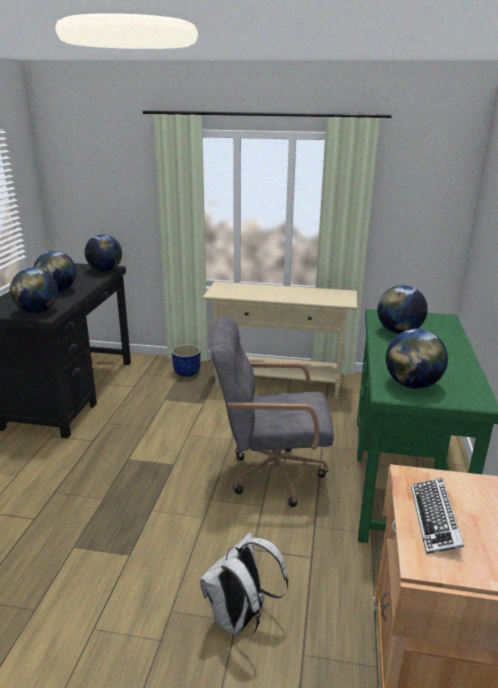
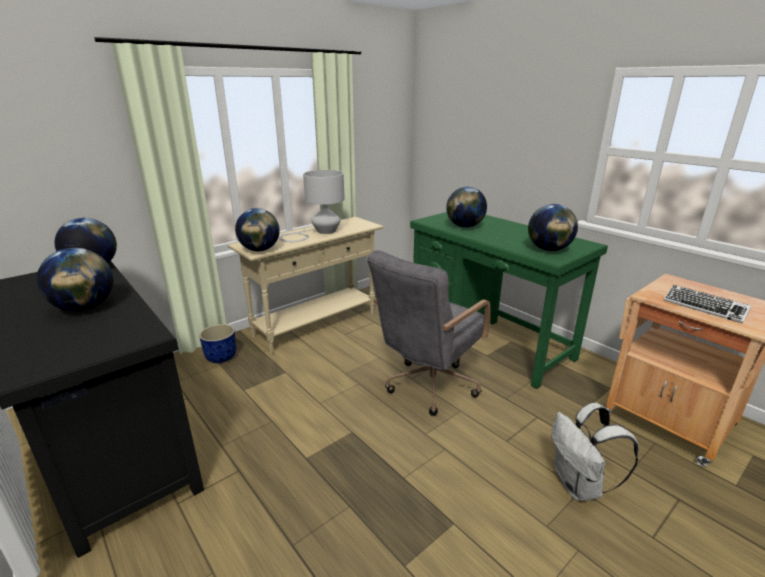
camera: 50 degrees left, 0 degrees up
(37, 311) = (122, 337): globe -> globe (260, 250)
(285, 293) = (313, 233): none -> grey table lamp

